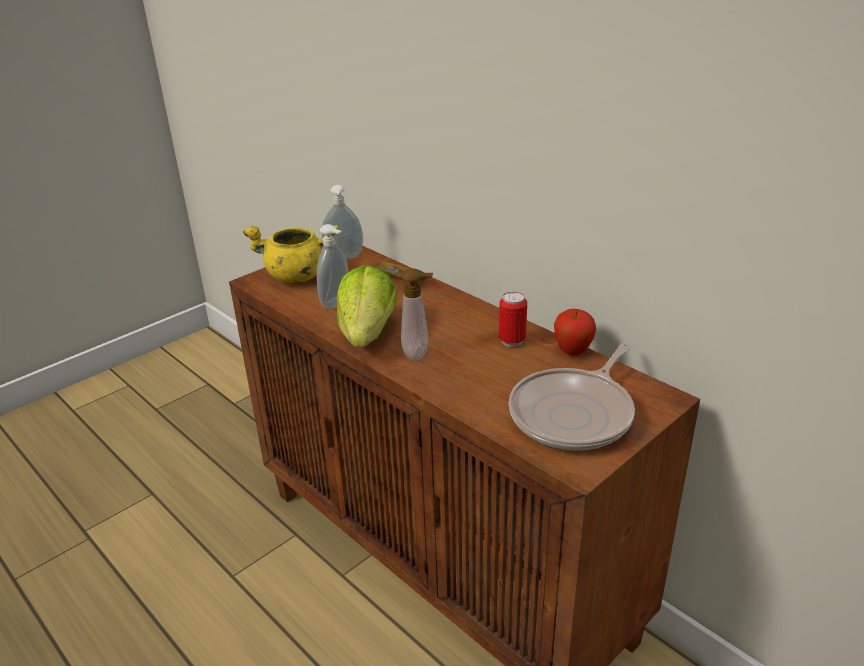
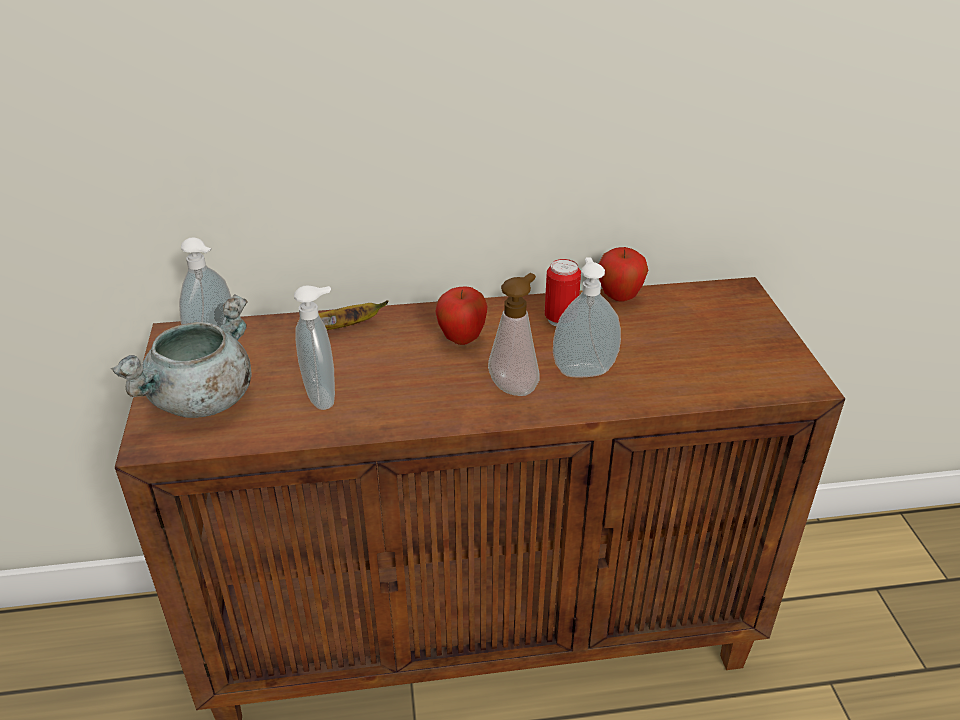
camera: 55 degrees left, 5 degrees up
(296, 276) = (202, 401): yellow cooking pot -> grey cooking pot
(367, 334) = (428, 404): lettuce -> none
(442, 318) = (462, 339): none -> apple
(467, 370) = (583, 370): none -> soap dispenser
(574, 414) = (721, 345): frying pan -> none

